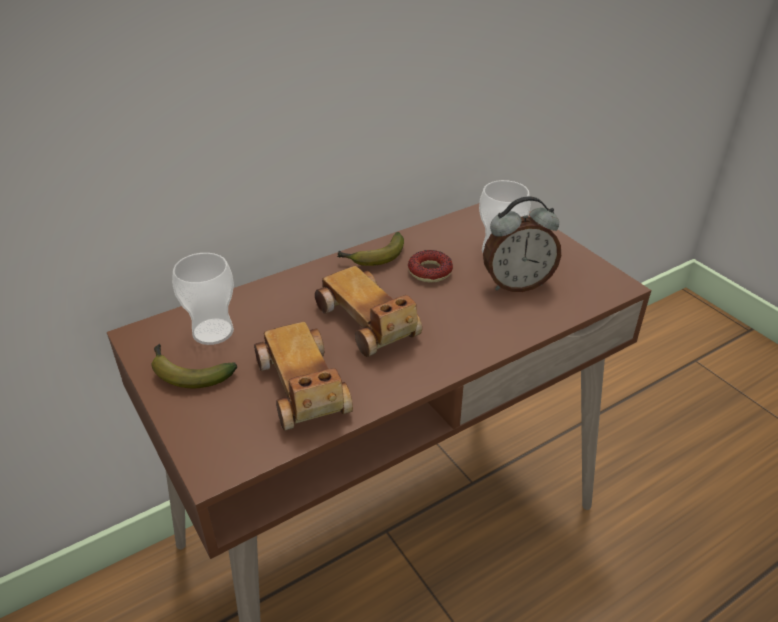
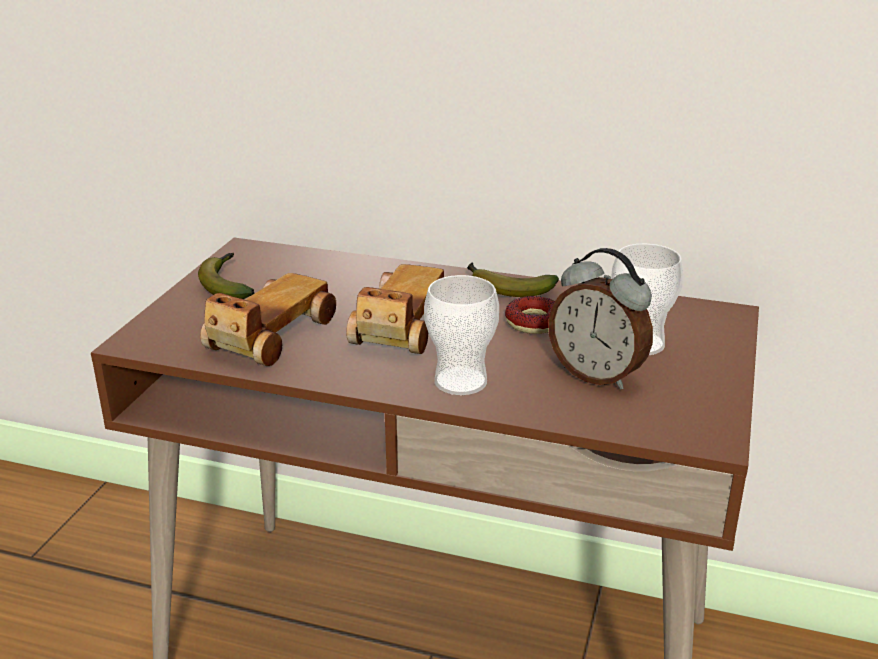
camera: 50 degrees right, 10 degrees down
(213, 332) = (289, 271): cup -> cup (460, 381)

